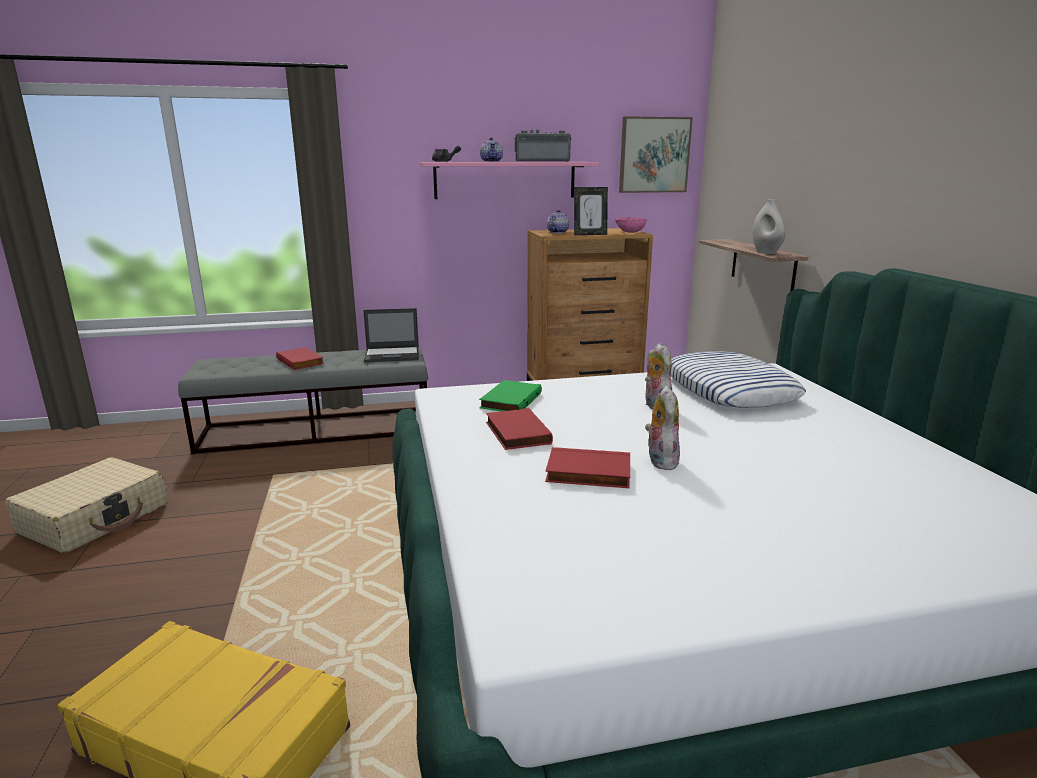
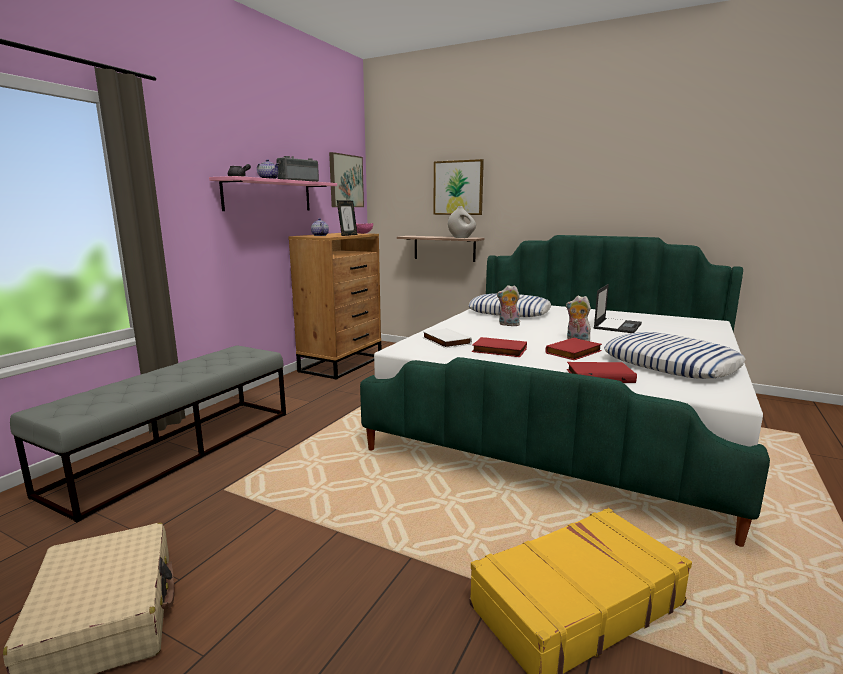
camera: 50 degrees left, 5 degrees down
(301, 361) = (163, 378): red book -> red book (599, 376)
(393, 355) = (237, 353): laptop -> laptop (617, 326)
(509, 400) = (445, 341): green book -> white book
(648, 554) = (670, 364): none -> pillow
(789, 167) = (458, 188): none -> picture

